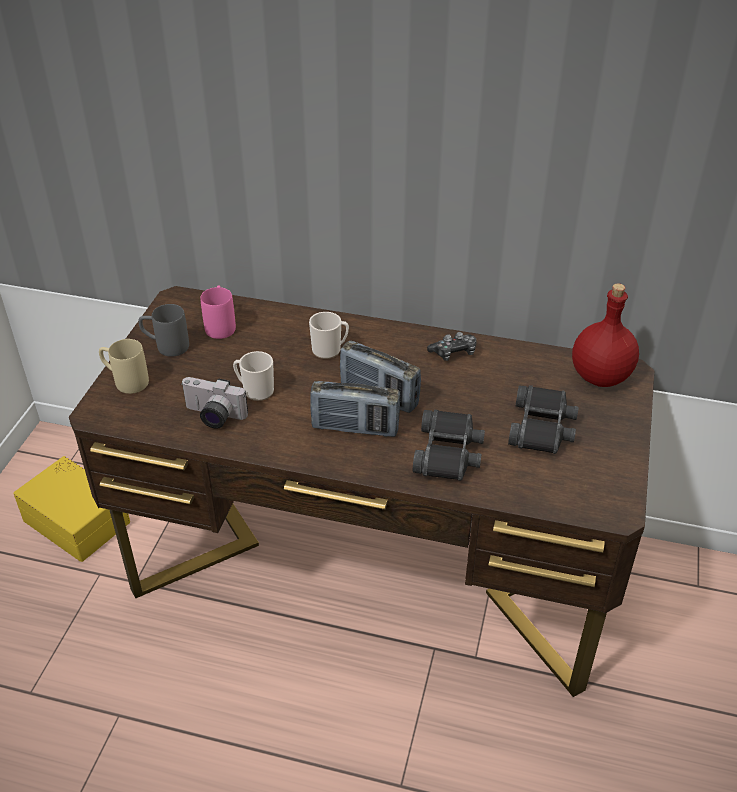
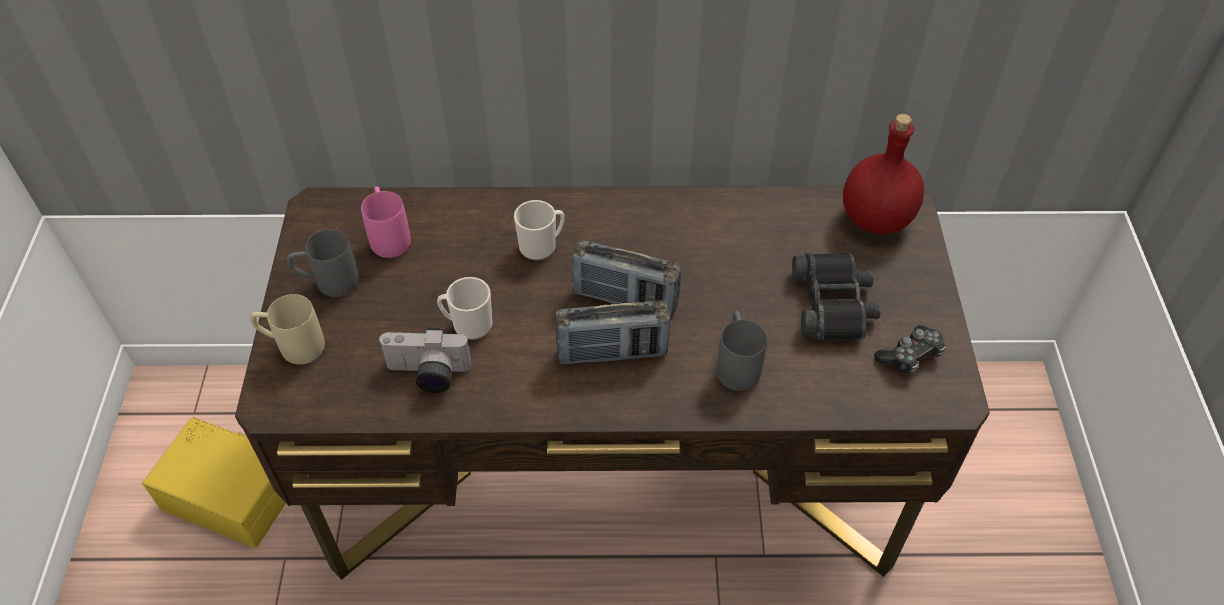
camera: 15 degrees left, 10 degrees up
(448, 453) = (736, 364): black binoculars -> grey mug
(454, 352) = (695, 219): game controller -> game controller (910, 355)

